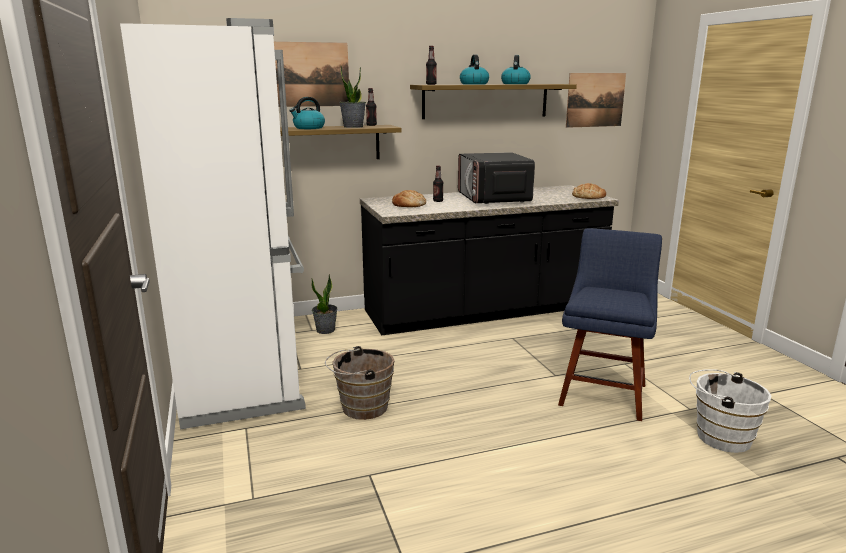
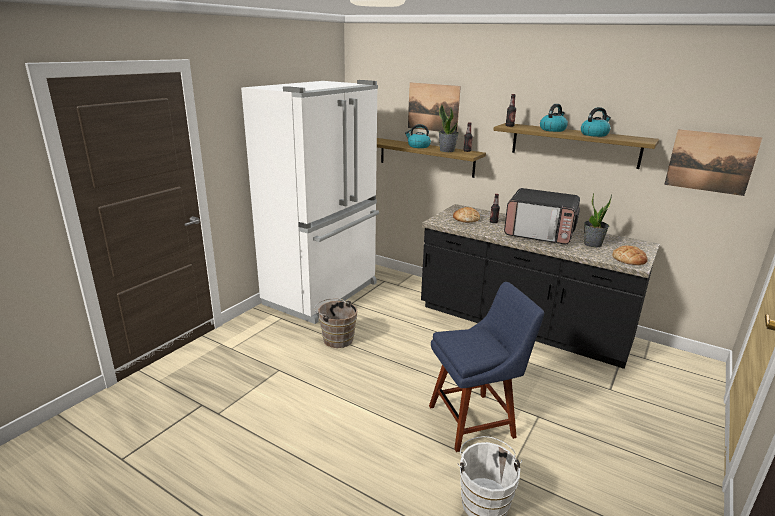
camera: 50 degrees right, 5 degrees up
(326, 330) = (404, 288): potted plant -> potted plant (592, 244)
(493, 198) = (540, 233): microwave -> microwave turned 105 degrees counterclockwise

